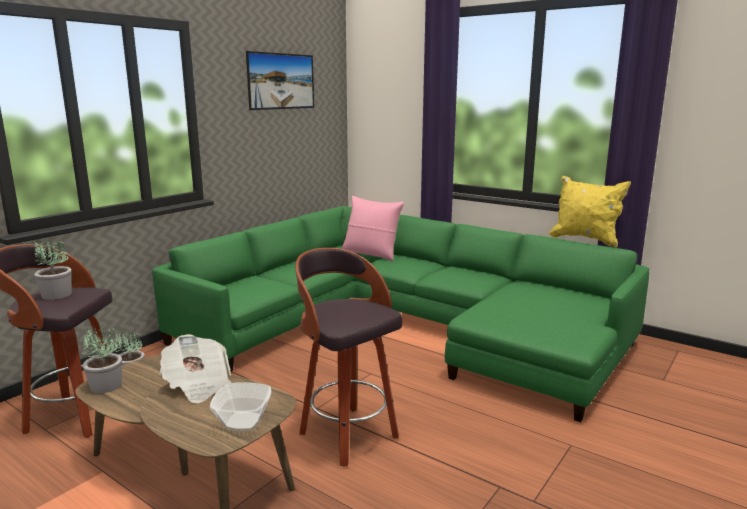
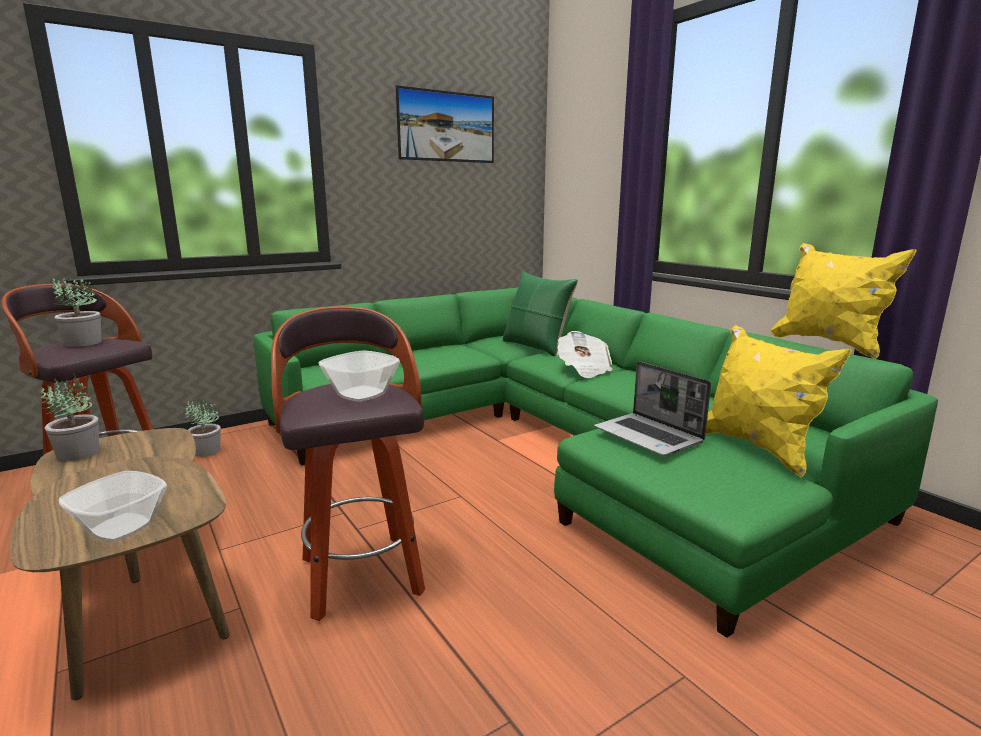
camera: 20 degrees right, 0 degrees up
(197, 385) = (143, 468): newspaper -> newspaper (584, 369)
(357, 308) = (361, 395): none -> bowl
(371, 254) = (536, 346): pink pillow -> green pillow
(504, 312) = (649, 436): none -> laptop
(567, 310) = (757, 448): none -> yellow pillow

